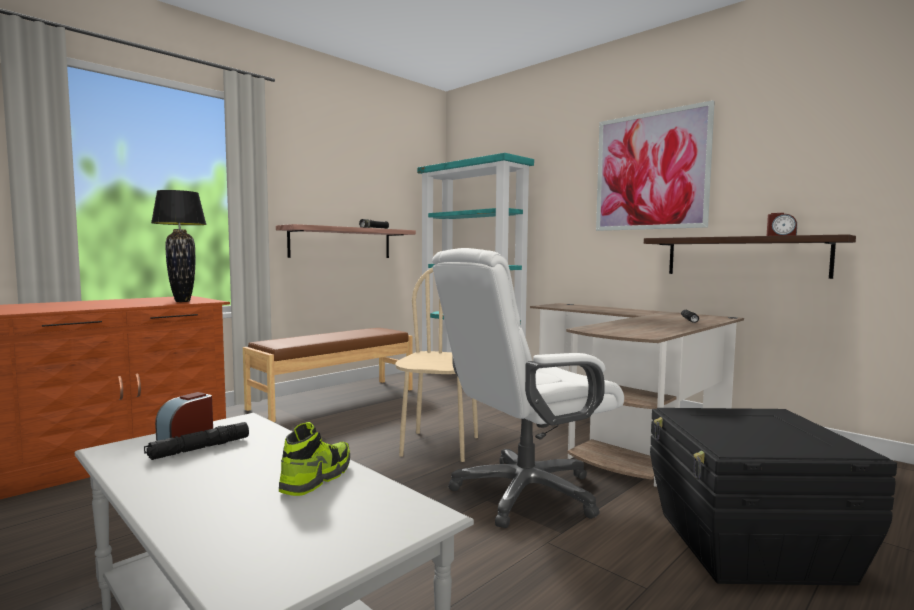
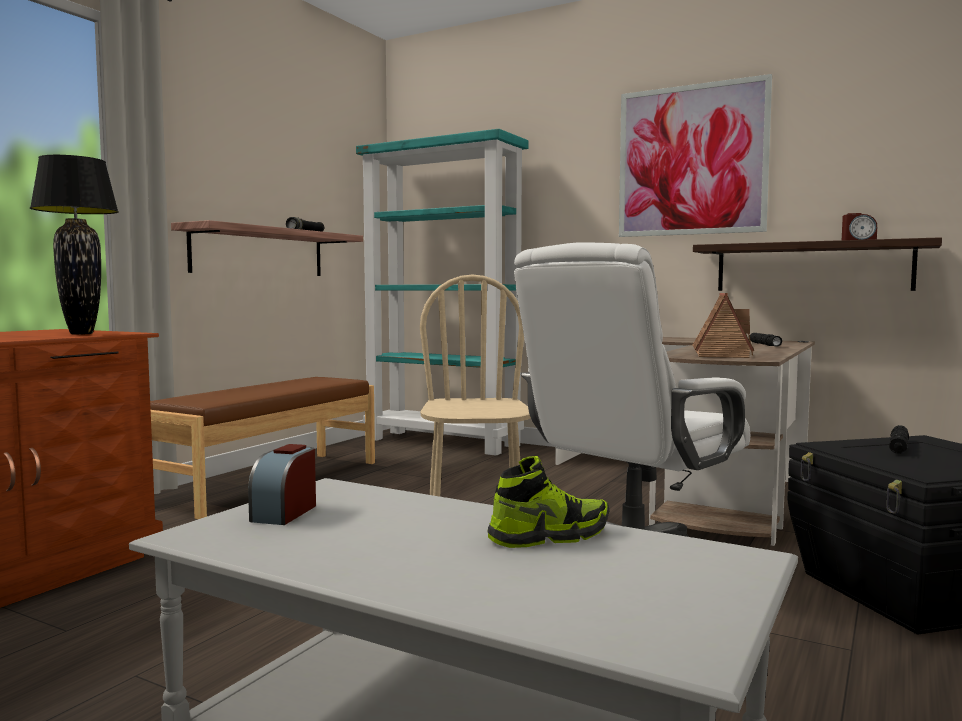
camera: 15 degrees left, 0 degrees up
(199, 448) = (327, 522): black flashlight -> black flashlight (898, 446)
(317, 478) = (549, 536): shoe -> shoe turned 60 degrees clockwise
(626, 329) = (721, 354): none -> toy house

